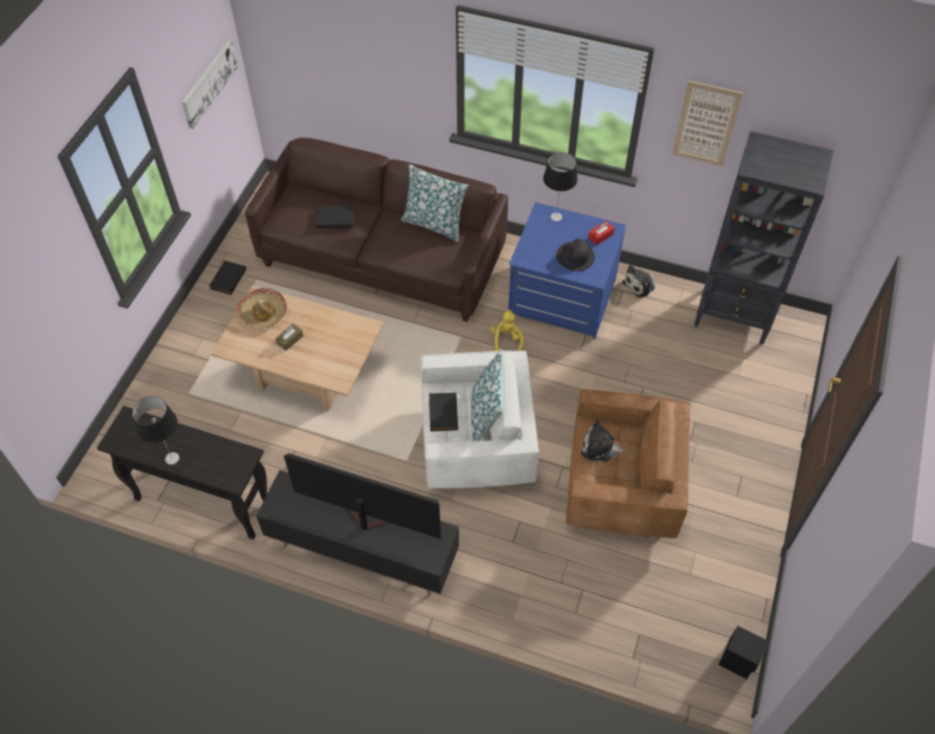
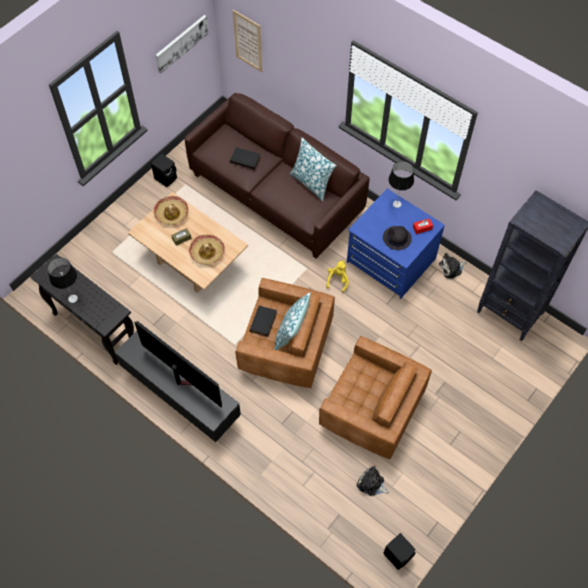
camera: 20 degrees right, 5 degrees up
(227, 279) = (166, 177): black book -> black speaker
(332, 347) = (207, 252): none -> hat
(477, 445) = (286, 349): white armchair -> brown armchair
(600, 447) = (358, 380): plush toy -> plush toy (371, 484)
(706, 124) = (507, 174): picture -> picture (248, 41)

